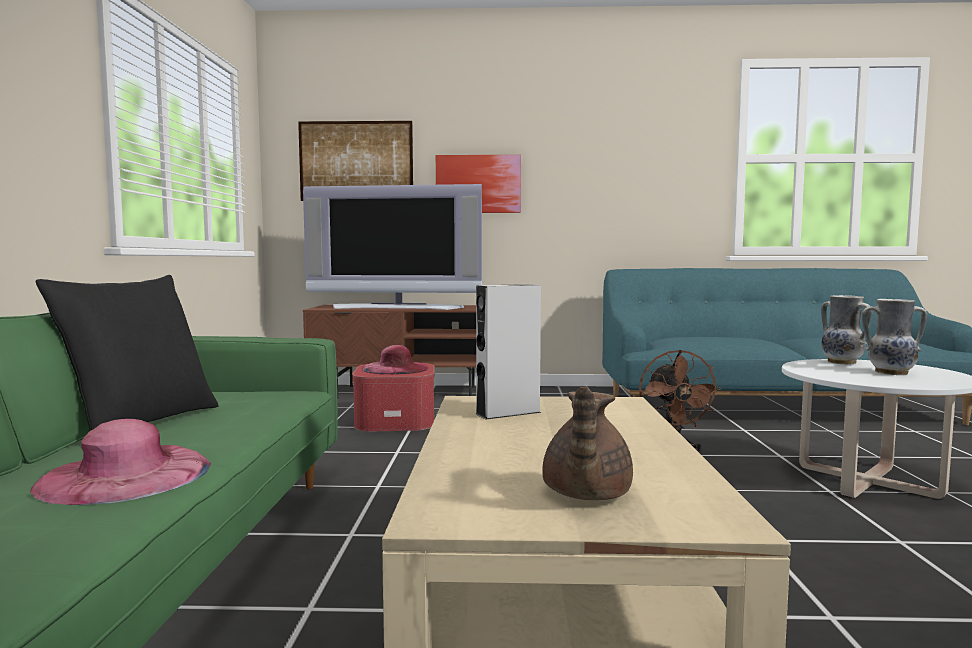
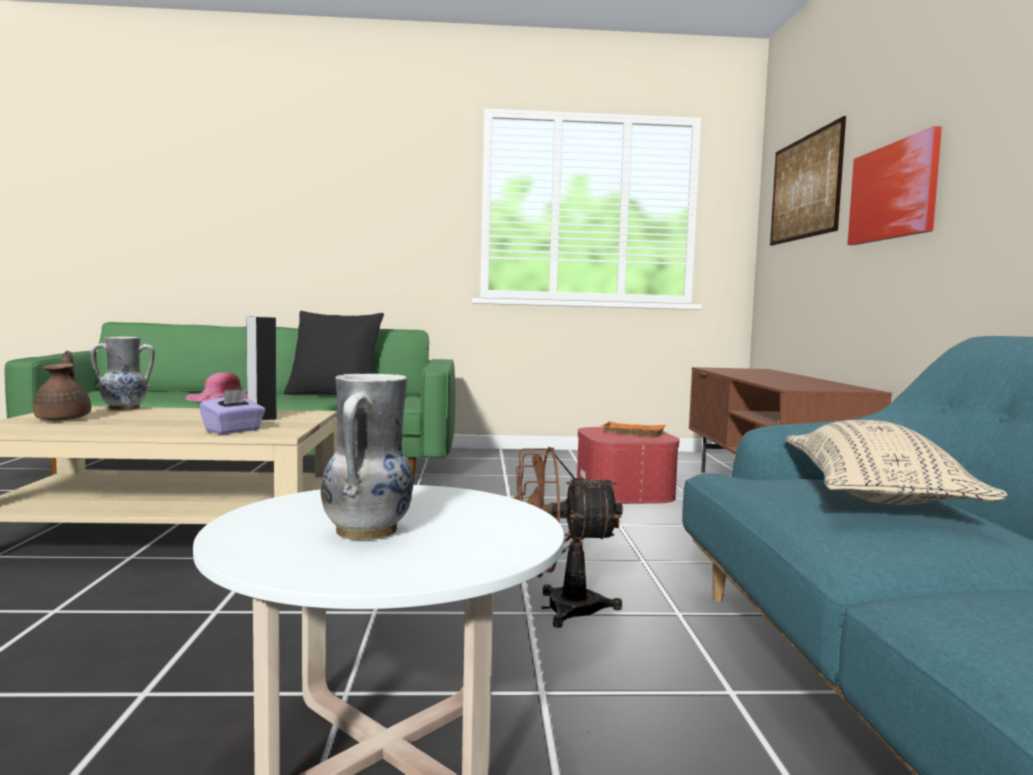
camera: 85 degrees right, 0 degrees up
(396, 307) = (762, 376): television -> none
(396, 368) = (631, 433): pink hat -> orange tray
(585, 494) = (64, 419): brown teapot -> brown teapot turned 60 degrees clockwise
(621, 413) = (233, 431): none -> purple tissue box
(702, 338) = (873, 495): none -> beige pillow
(842, 362) = (499, 524): vase -> vase (124, 409)

